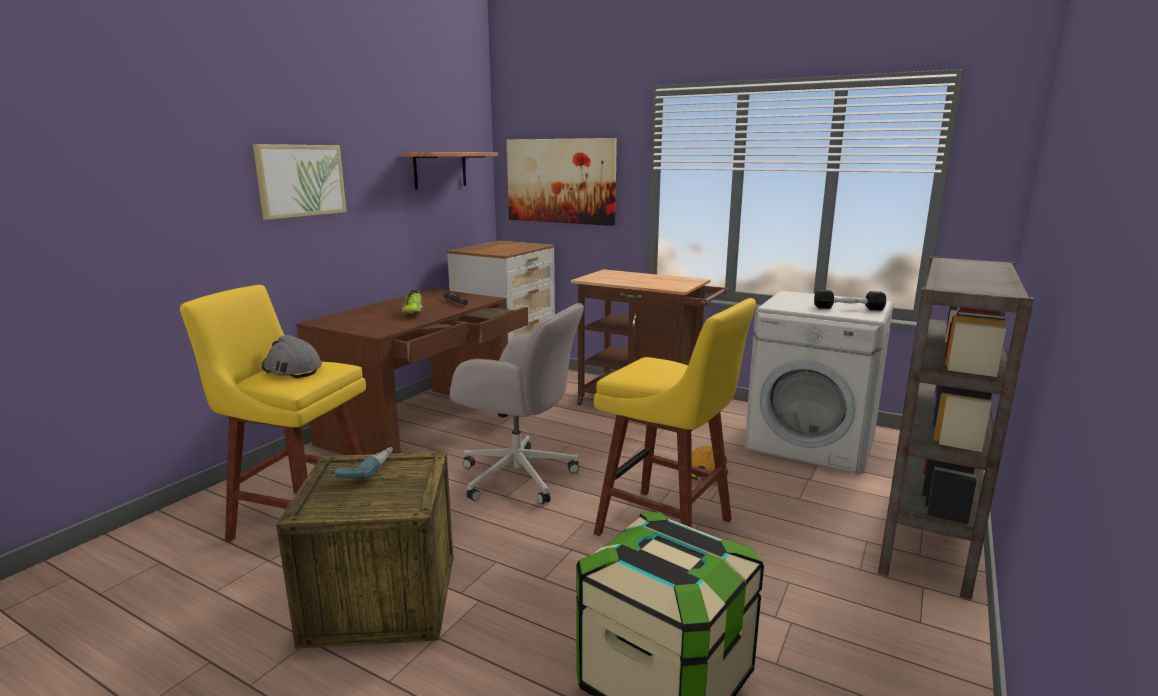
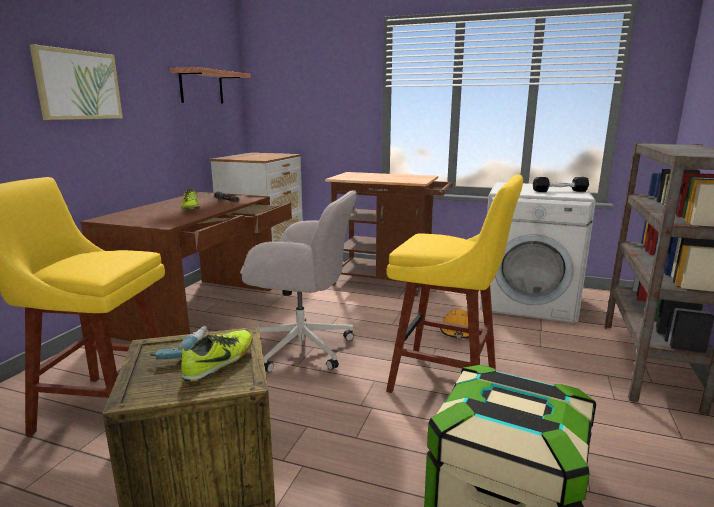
camera: 10 degrees left, 0 degrees up
(292, 369) = (91, 258): grey hard hat -> none
(395, 485) = (220, 362): none -> shoe
(560, 181) = (304, 99): picture -> none

